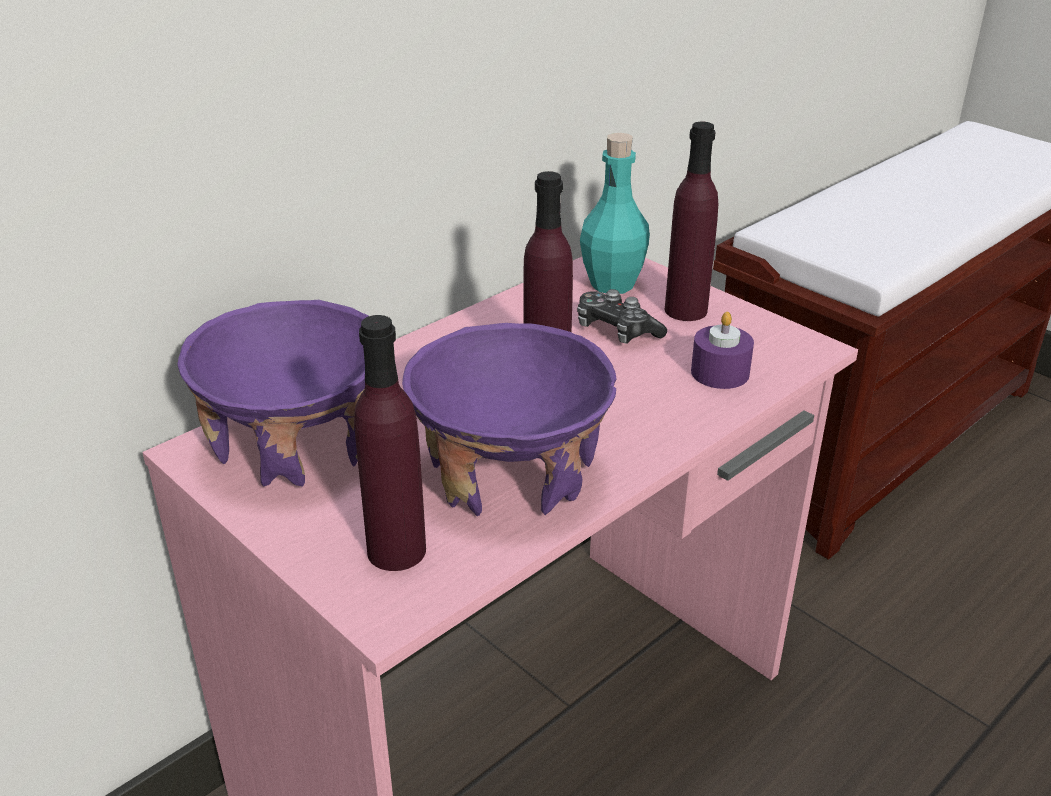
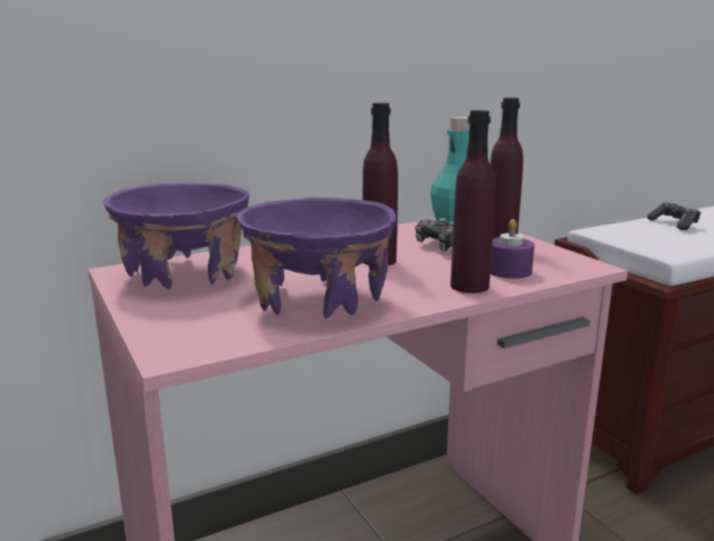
camera: 15 degrees right, 15 degrees down
(396, 550) = (207, 326): purple bottle -> purple bottle (469, 286)
(865, 203) = (674, 224): none -> game controller

